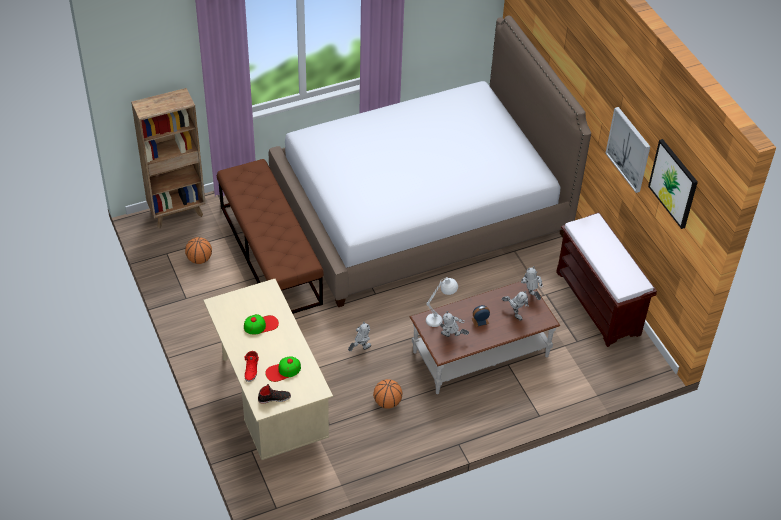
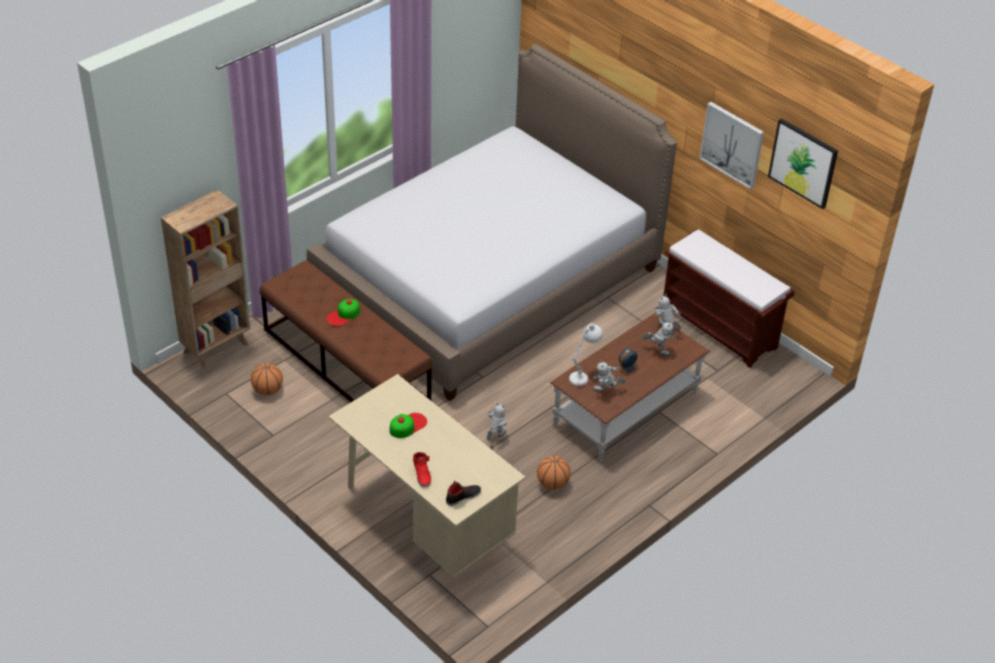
camera: 20 degrees left, 5 degrees down
(283, 371) = (458, 466): cap -> cap (343, 315)

